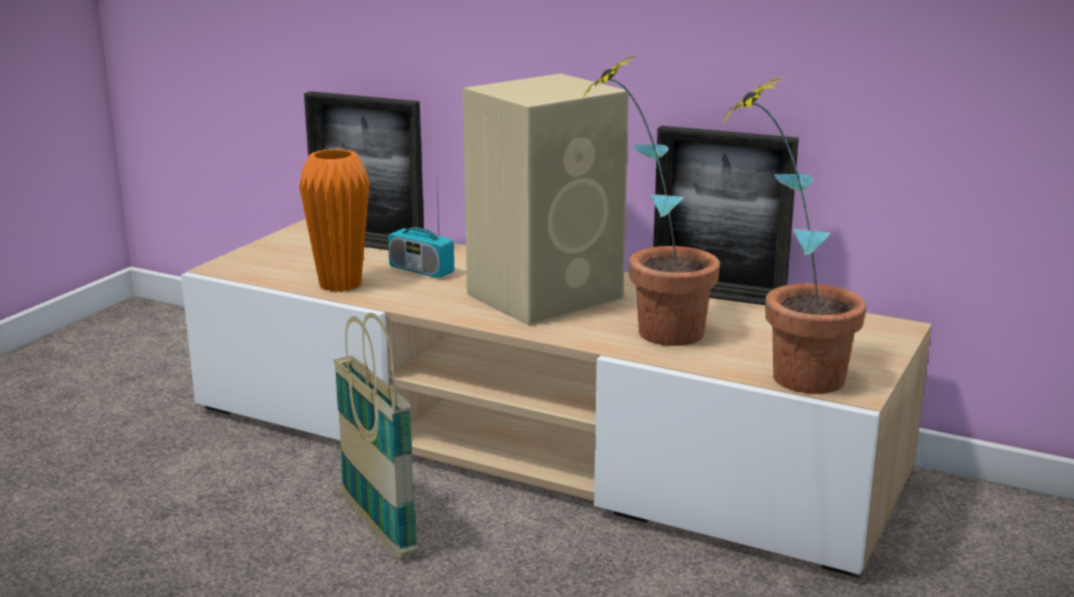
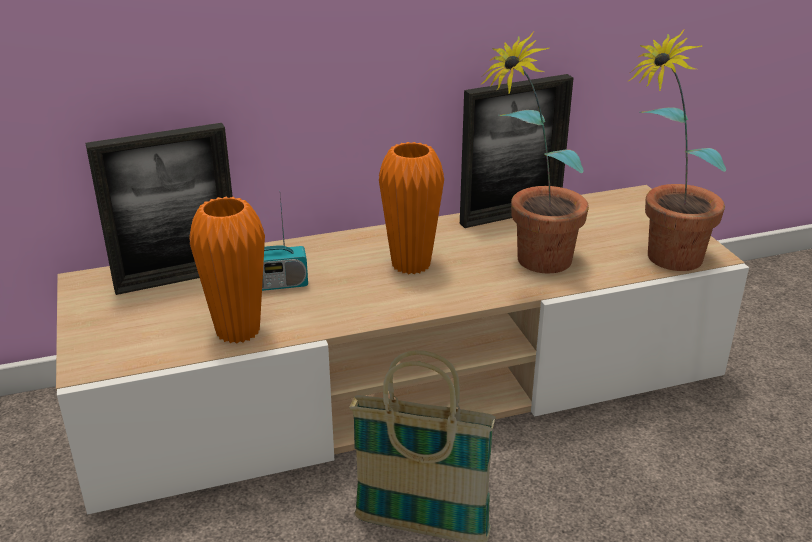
camera: 45 degrees left, 10 degrees up
(547, 295) = (411, 264): beige speaker -> orange vase

